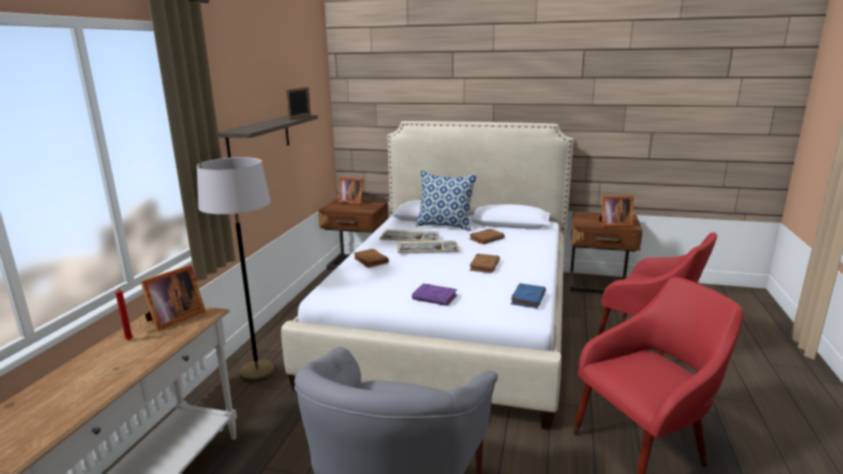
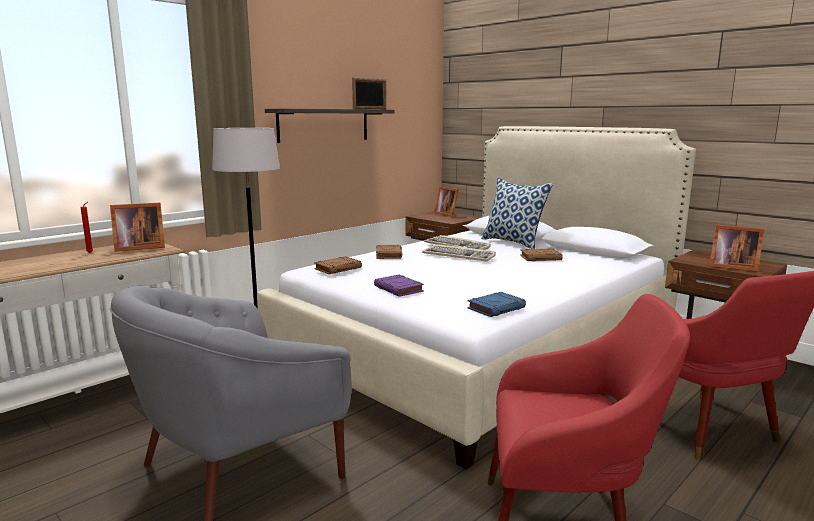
camera: 30 degrees right, 5 degrees down
(484, 266) = (497, 276): brown book -> brown book (338, 268)

